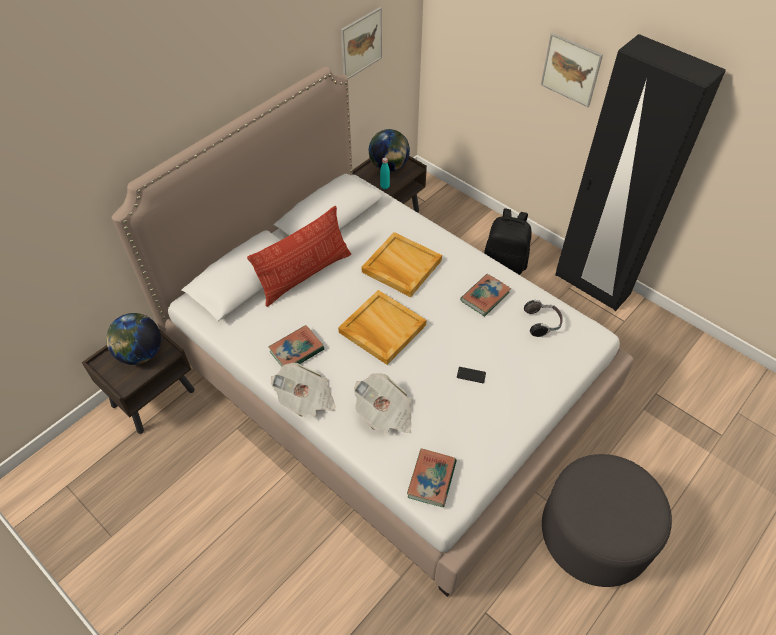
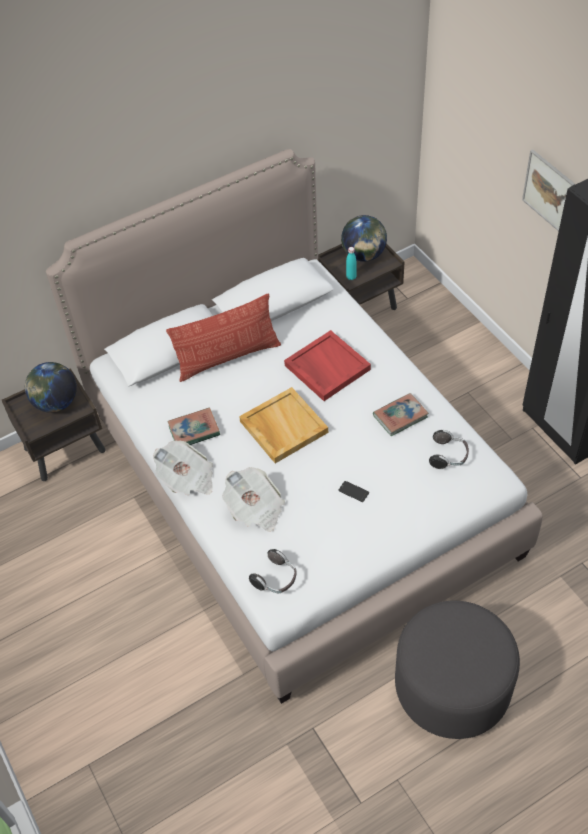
camera: 20 degrees right, 0 degrees up
(361, 43) = (340, 126): picture -> none
(401, 266) = (326, 367): beige tray -> red tray
(431, 479) = (276, 579): book -> headphones
(505, 263) = (470, 386): black backpack -> none

